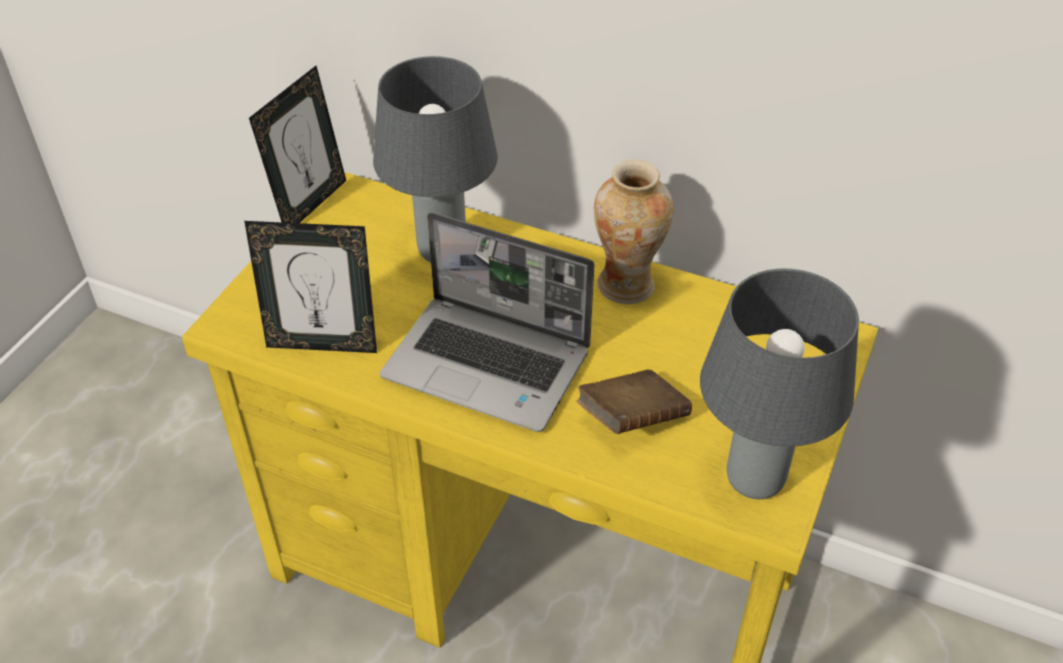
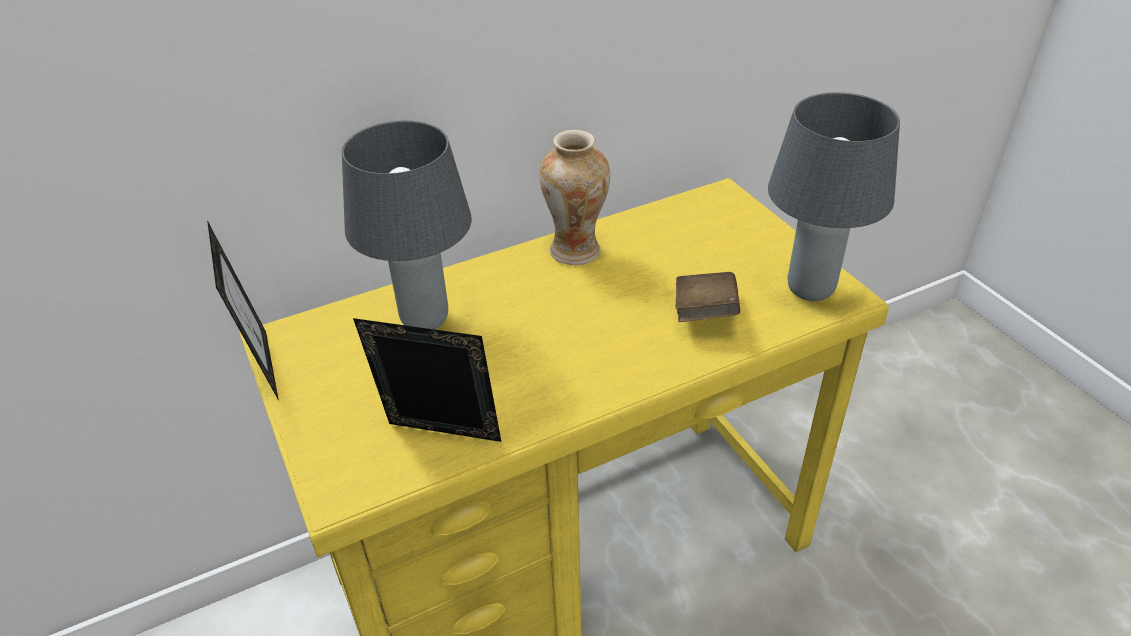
camera: 50 degrees left, 5 degrees down
(323, 343) = (441, 440): picture frame -> picture frame turned 120 degrees counterclockwise
(489, 364) = (576, 355): laptop -> none

